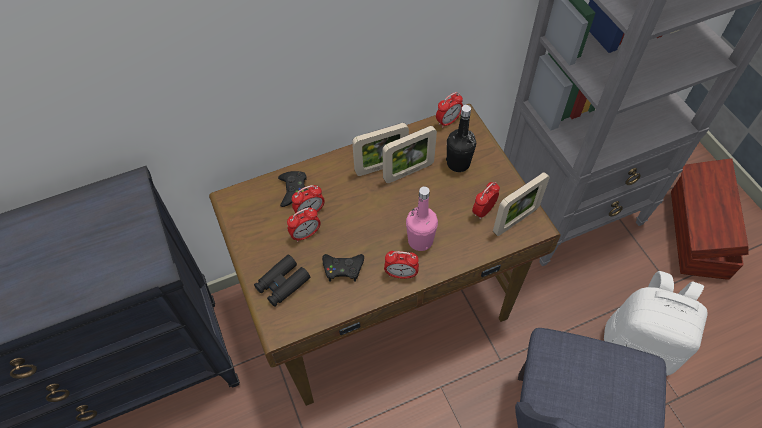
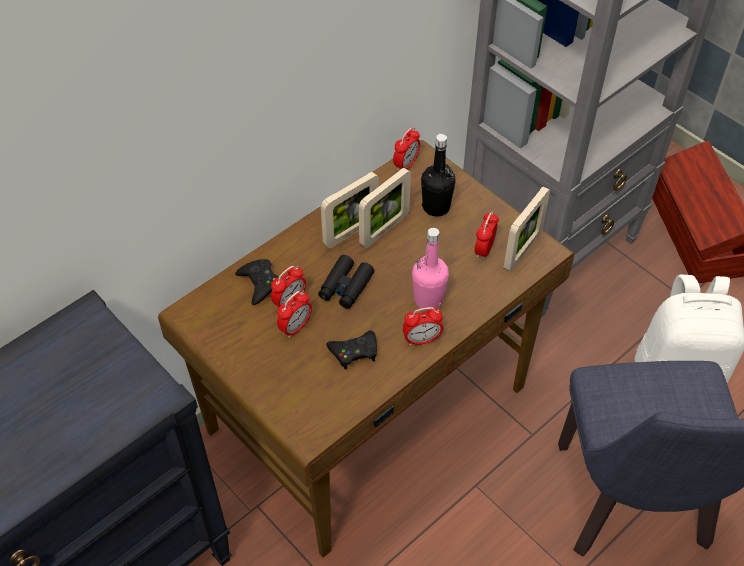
camera: 20 degrees left, 5 degrees down
(282, 284) = (292, 387): black binoculars -> black binoculars (346, 287)

